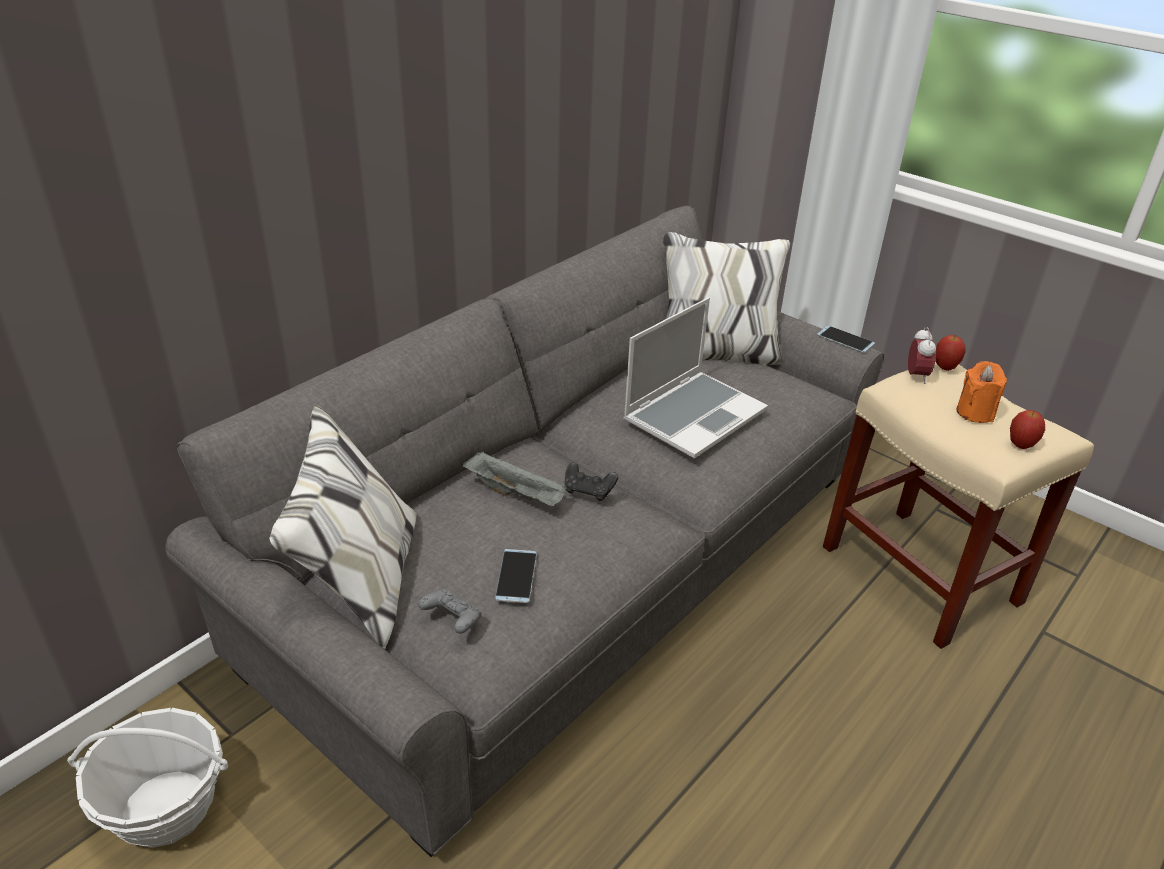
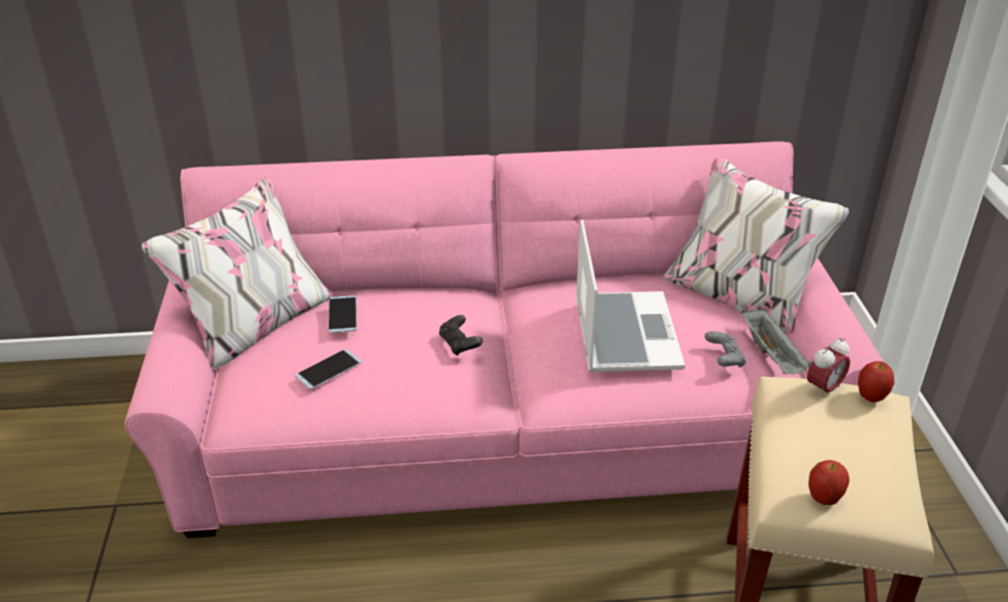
camera: 45 degrees right, 0 degrees up
(166, 808) = (111, 415): basket -> none
(452, 620) = (259, 373): grey game controller -> grey game controller (724, 358)
(516, 494) = (407, 319): grey tray -> grey tray (772, 355)
(576, 561) = (505, 422): grey sofa -> pink sofa
(694, 415) = (624, 333): laptop -> laptop turned 90 degrees counterclockwise
(845, 339) = (858, 337): phone -> phone (342, 314)
(975, 412) = (834, 450): orange candle -> none

